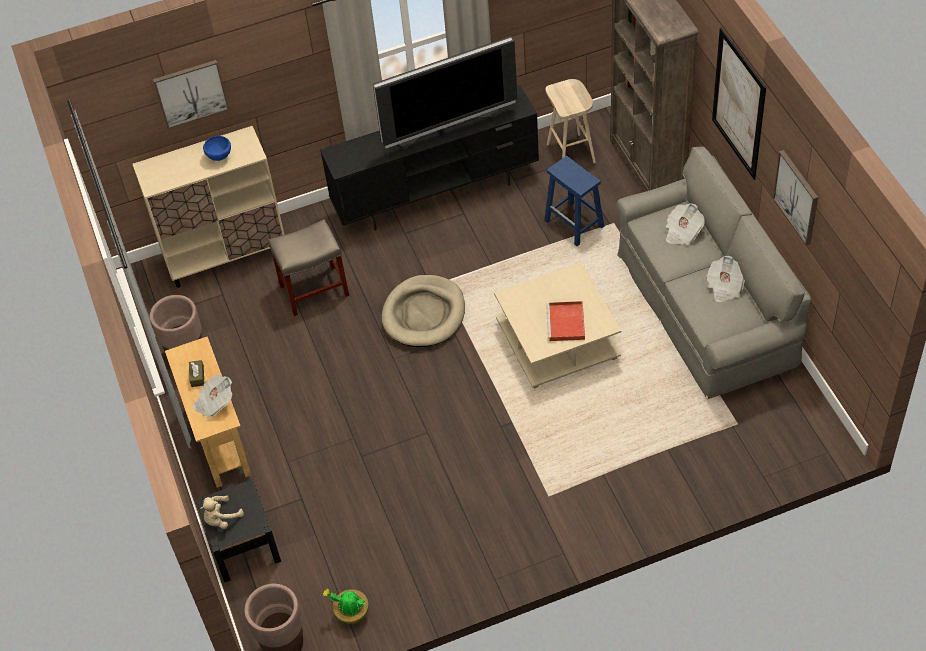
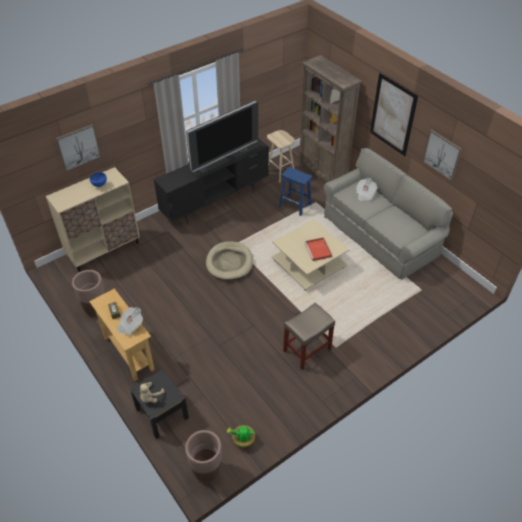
camera: 20 degrees left, 5 degrees down
(313, 291) = (161, 261): beige stool -> beige stool (306, 350)
(724, 287) = (399, 217): newspaper -> none

